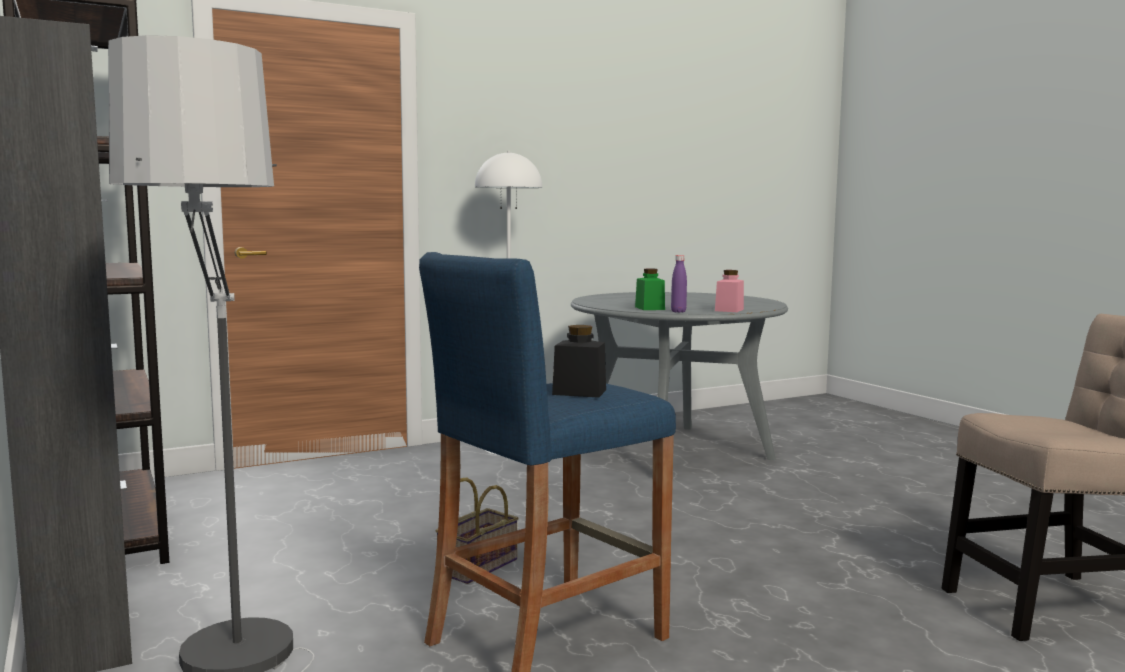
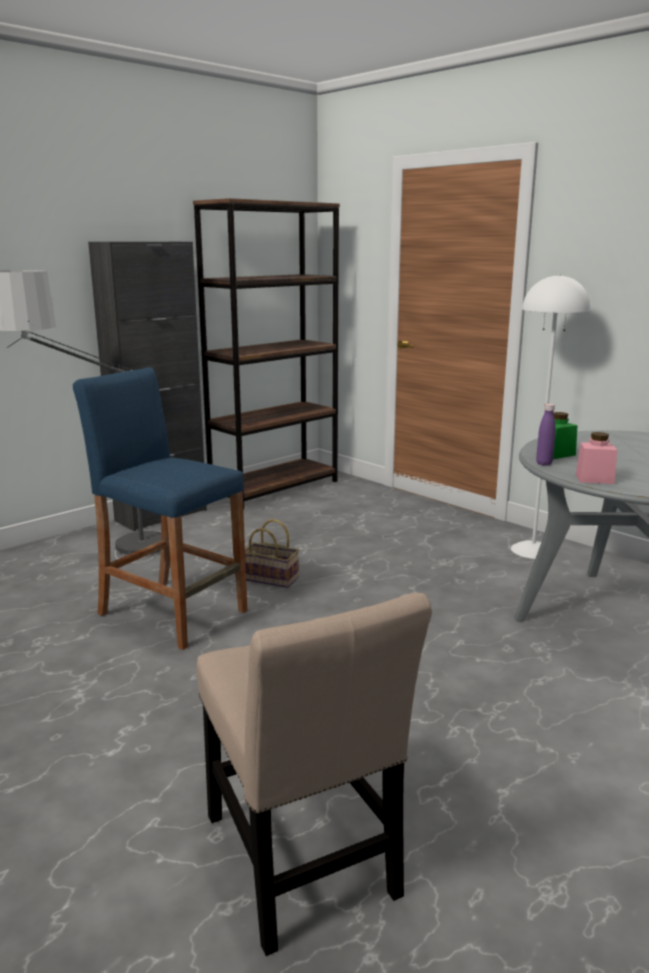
camera: 75 degrees right, 10 degrees up
(579, 392) = (163, 470): black jar -> none

